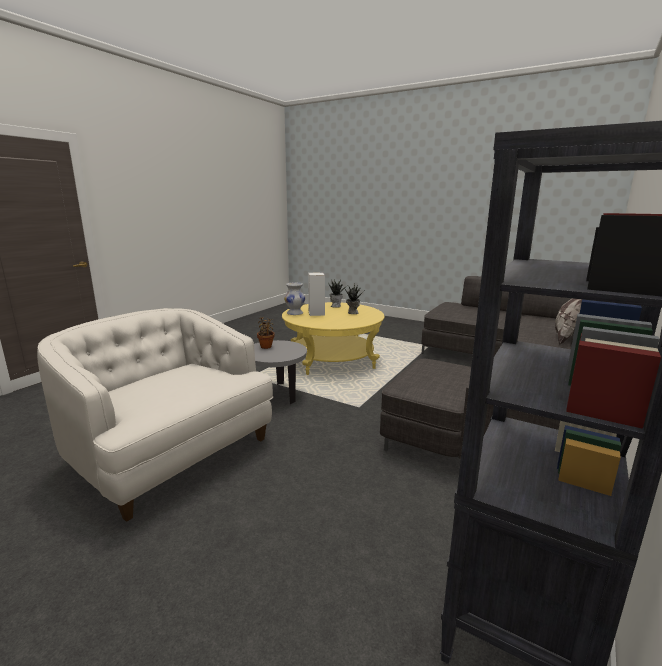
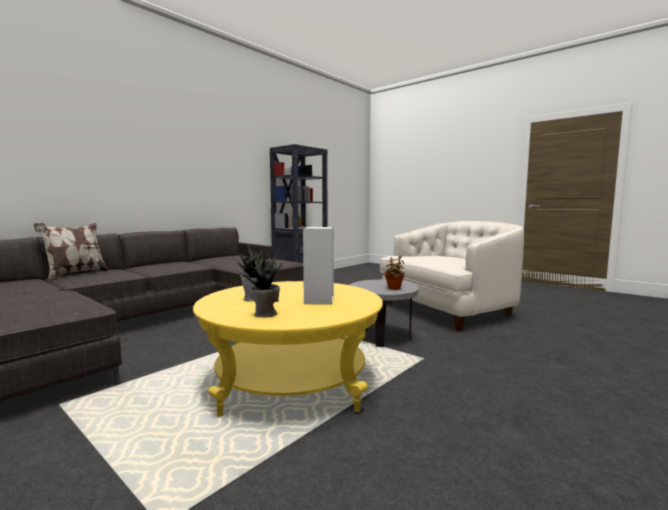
camera: 170 degrees left, 10 degrees down
(170, 453) = (447, 310): white armchair -> white armchair turned 75 degrees counterclockwise
(294, 313) = (359, 302): white vase -> none

